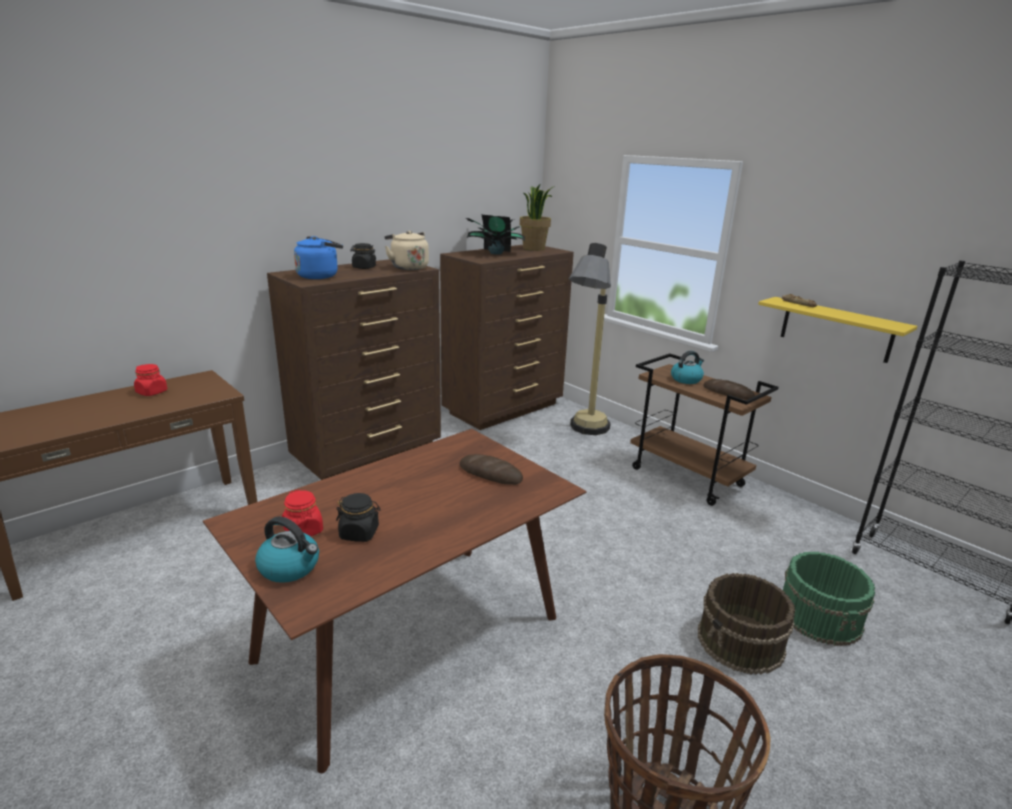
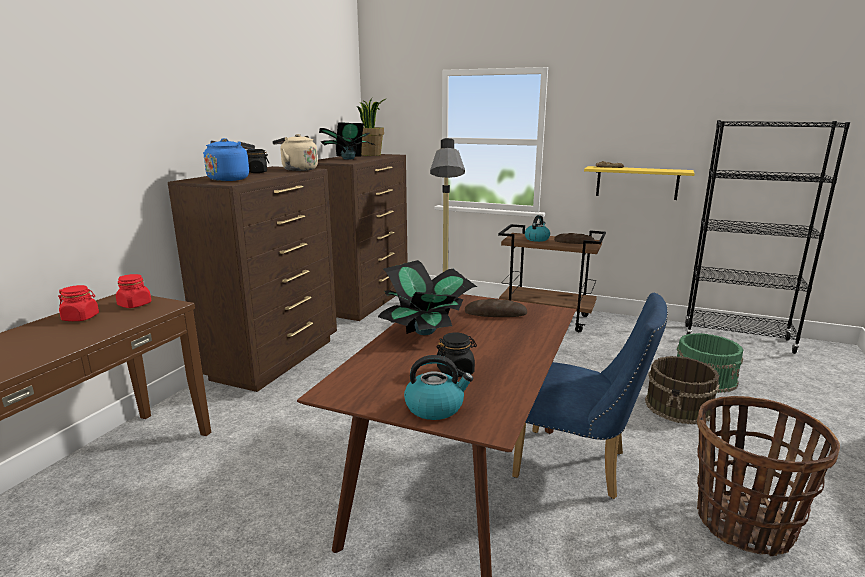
camera: 25 degrees left, 5 degrees down
(303, 531) = (405, 382): red jar -> red jar (135, 305)
(395, 477) = (425, 331): none -> potted plant
(543, 670) = (579, 466): none -> blue chair

